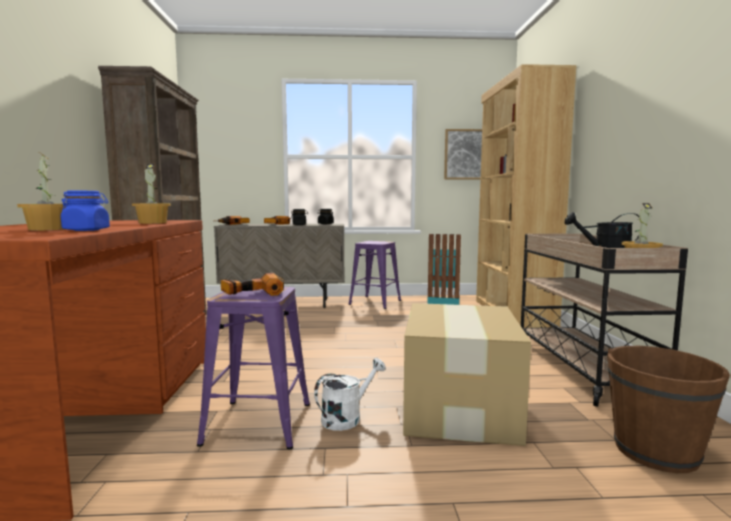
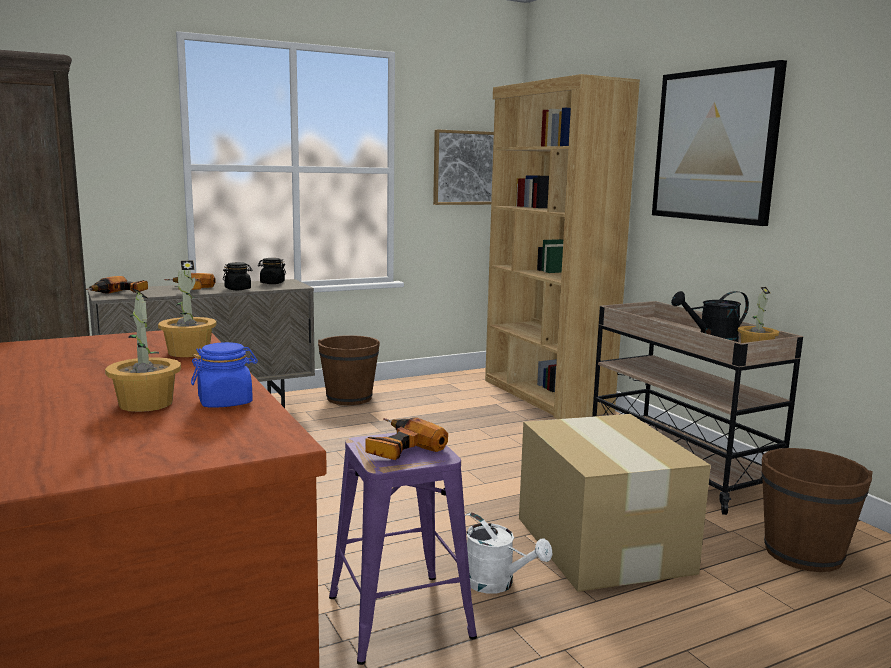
camera: 25 degrees left, 5 degrees up
(347, 417) = (497, 584): white watering can -> white watering can turned 105 degrees clockwise
(374, 302) = (349, 398): purple stool -> brown bucket
(443, 303) = (445, 388): turquoise trash can -> none
(625, 99) = (715, 146): none -> picture

